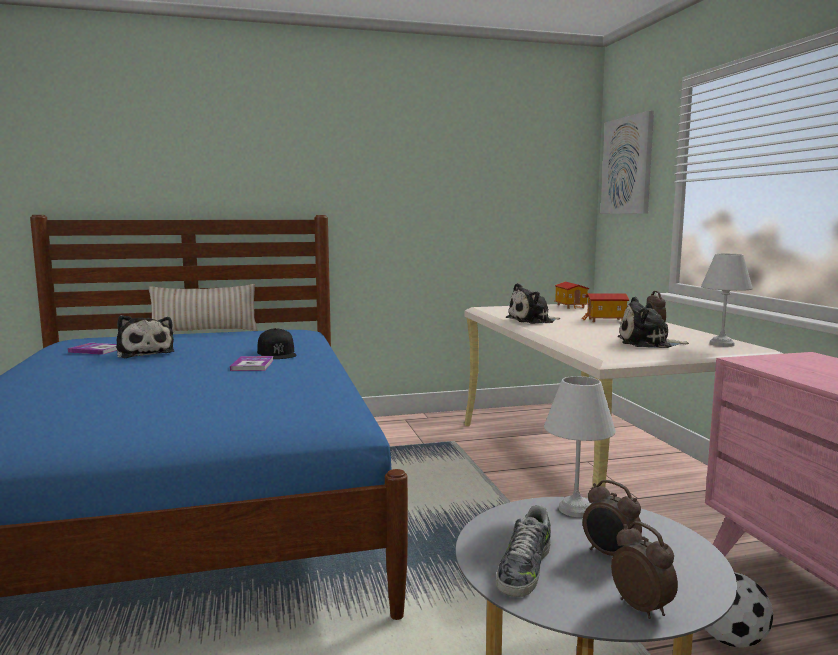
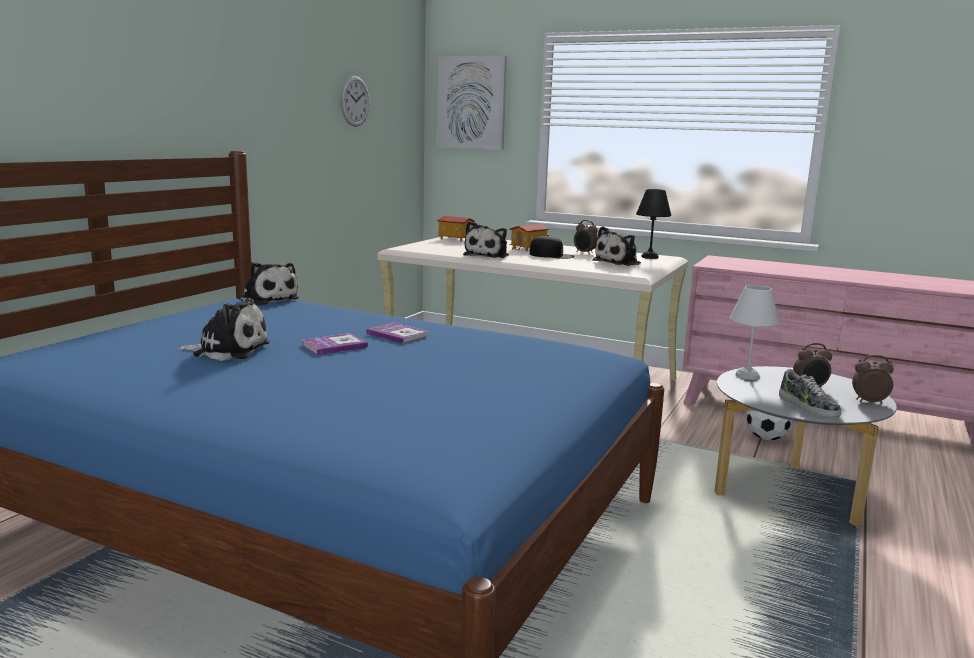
camera: 50 degrees left, 5 degrees up
(96, 350) = (146, 361): book -> book (334, 346)
(204, 331) = (143, 318): beige pillow -> none
(277, 353) = (363, 321): black cap -> black cap (551, 255)
(297, 332) = (267, 300): none -> plush toy
(483, 172) = (355, 101): none -> wall clock
(720, 344) = (649, 257): white table lamp -> black table lamp

